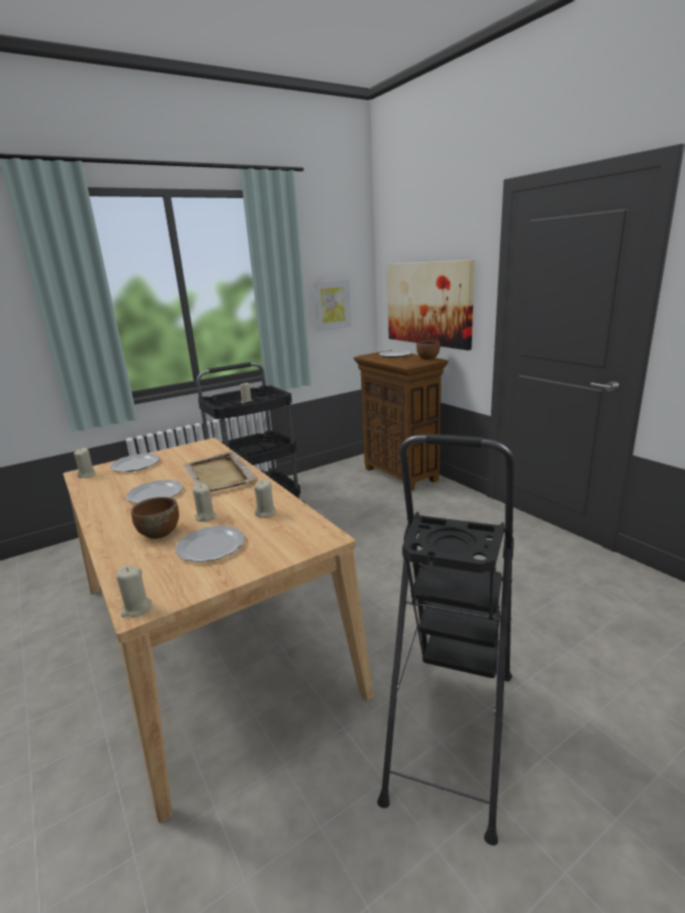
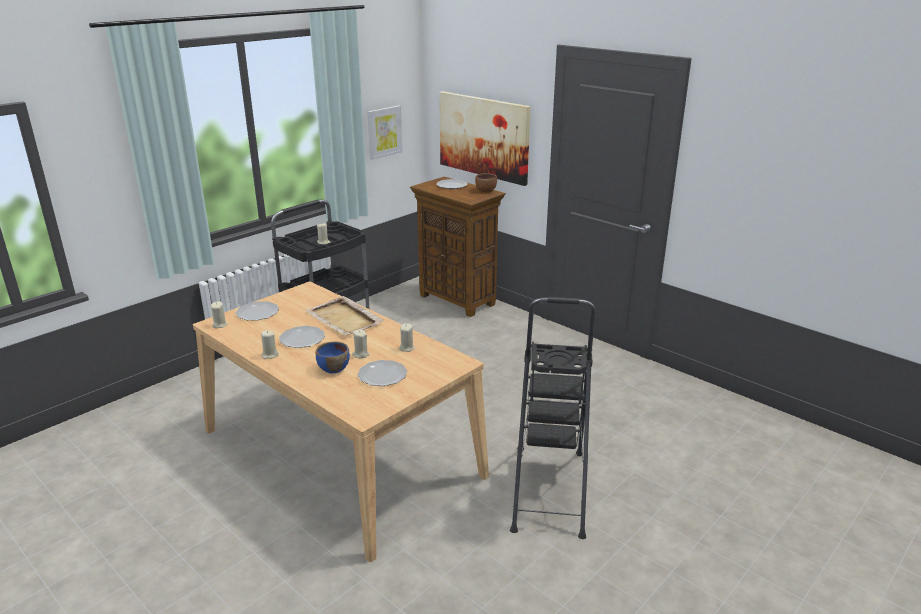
camera: 15 degrees left, 5 degrees up
(136, 609) = (362, 417): beige candle -> beige candle (270, 355)
(159, 532) = (333, 368): brown bowl -> blue bowl

